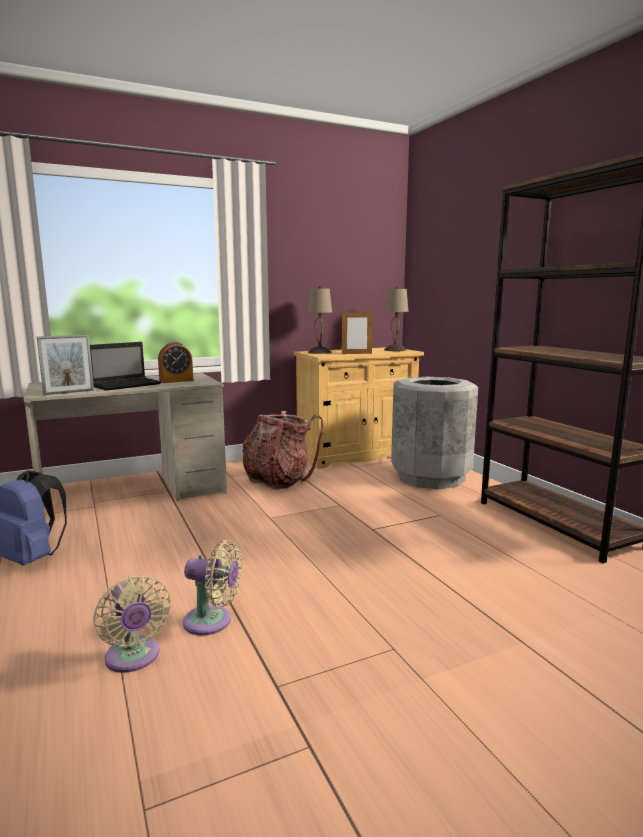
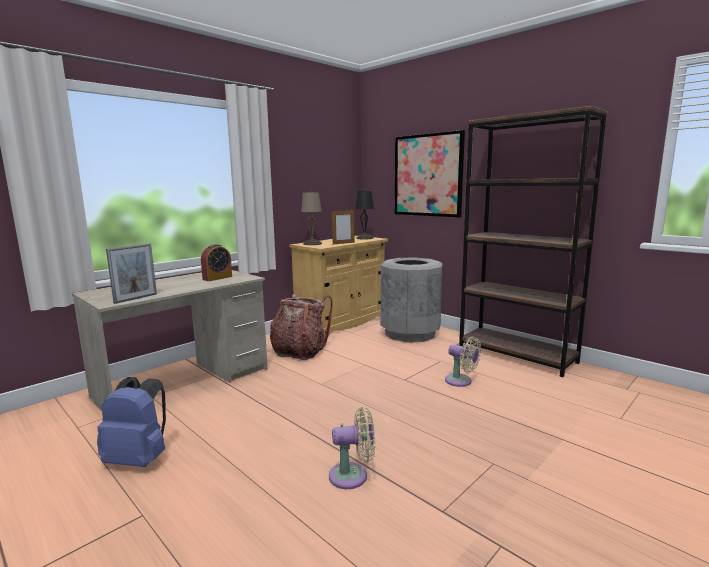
camera: 20 degrees left, 0 degrees up
(127, 385) = (179, 286): laptop -> none
(133, 658) = (318, 521): beige fan -> beige fan (461, 381)
(394, 350) = (364, 238): beige table lamp -> black table lamp
(474, 267) = (427, 175): none -> picture

